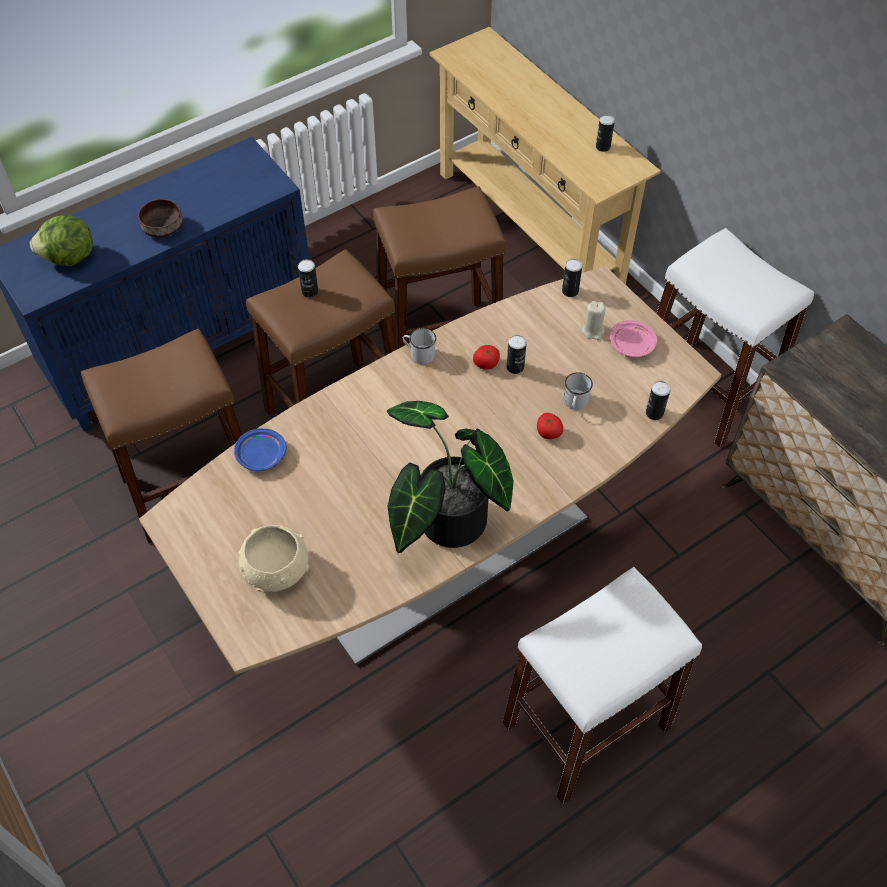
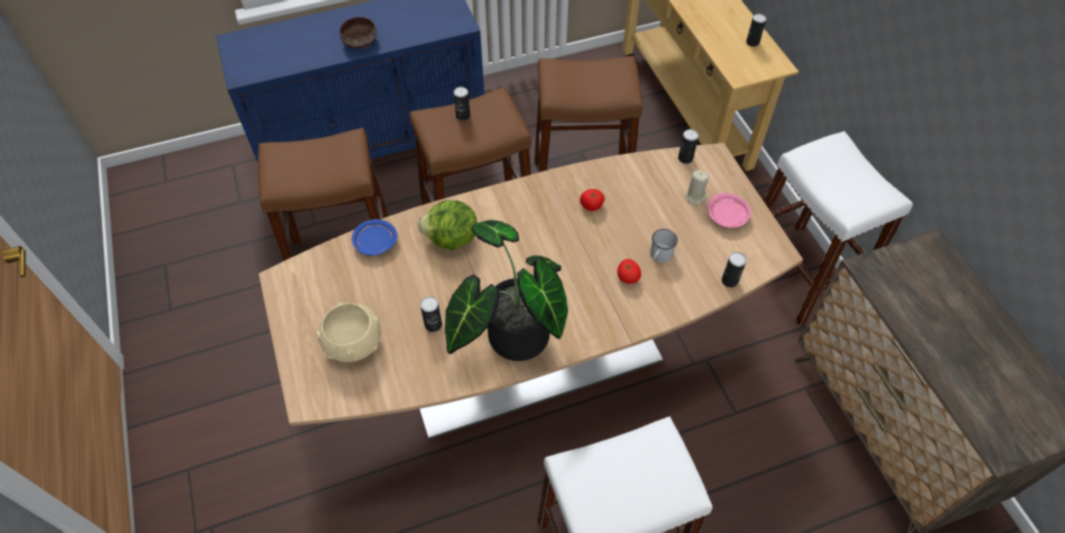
camera: 15 degrees right, 0 degrees up
(70, 258) = (279, 52): lettuce -> lettuce (451, 239)
(419, 354) = (536, 185): white mug -> none
(515, 367) = (616, 214): can -> can (433, 325)

